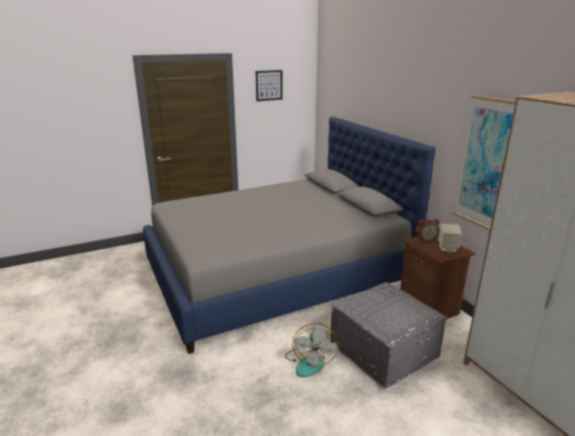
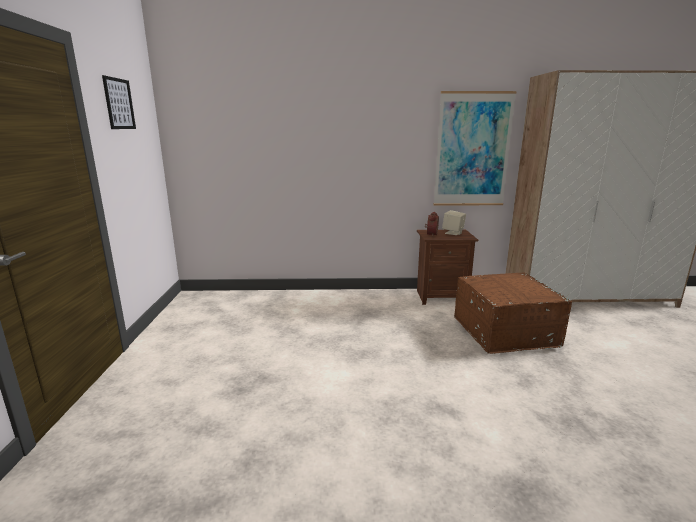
camera: 65 degrees left, 5 degrees down
(278, 273) = (316, 351): grey bed -> none
(310, 361) = (511, 376): fan -> none
(383, 353) = (504, 335): grey ottoman -> brown ottoman

